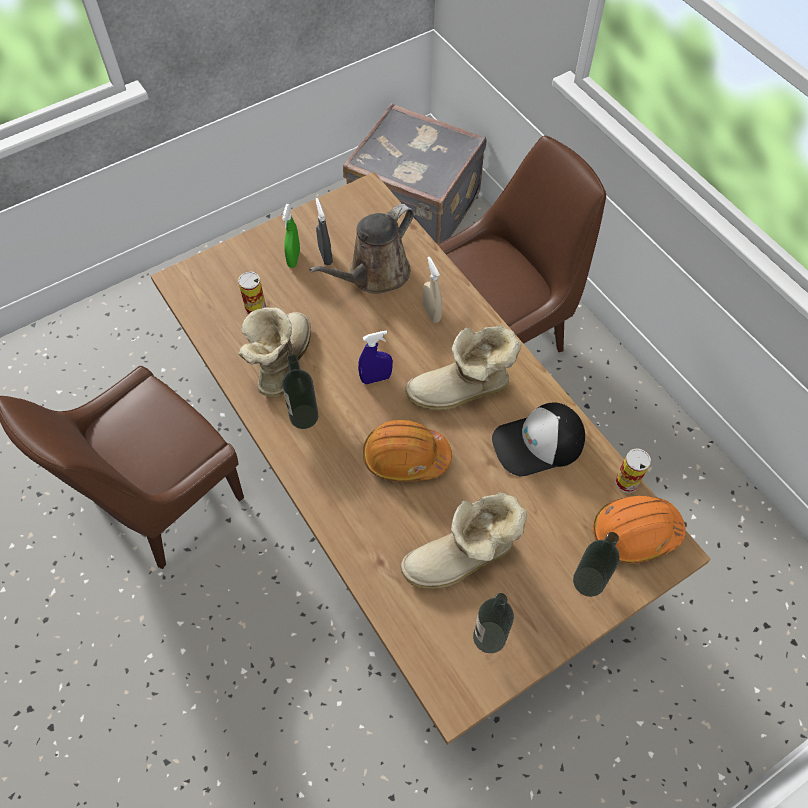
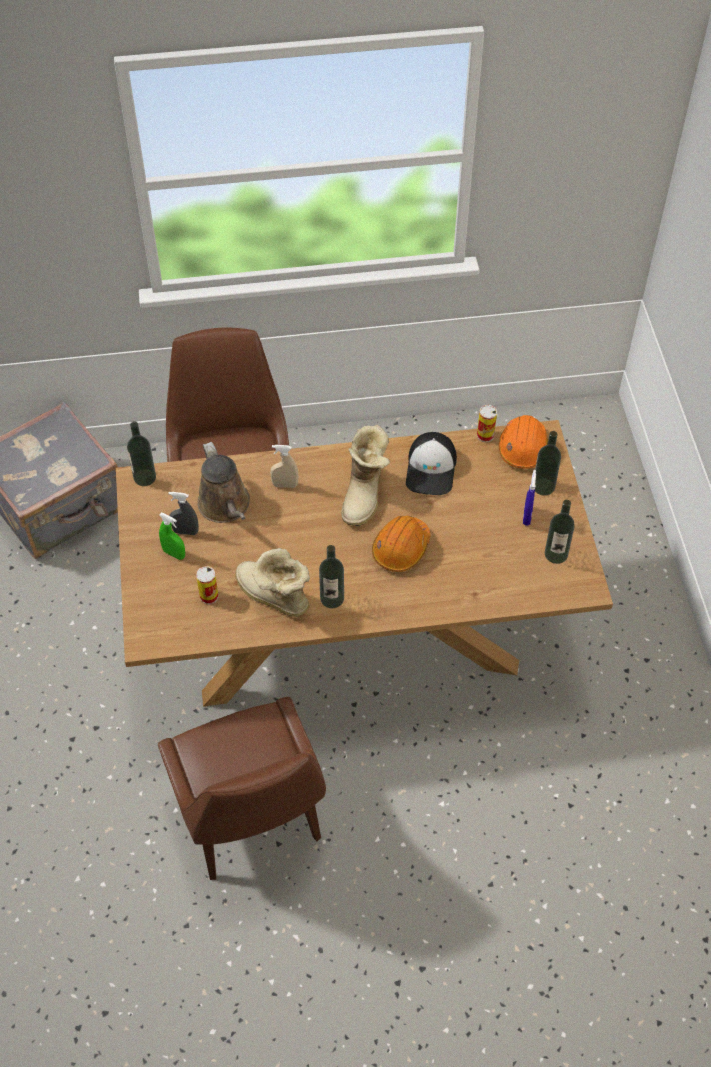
camera: 65 degrees left, 5 degrees down
(374, 197) = (144, 477): none -> bottle
(376, 378) = (324, 541): blue spray bottle -> blue spray bottle (527, 516)
(462, 560) = (496, 547): boot -> none

